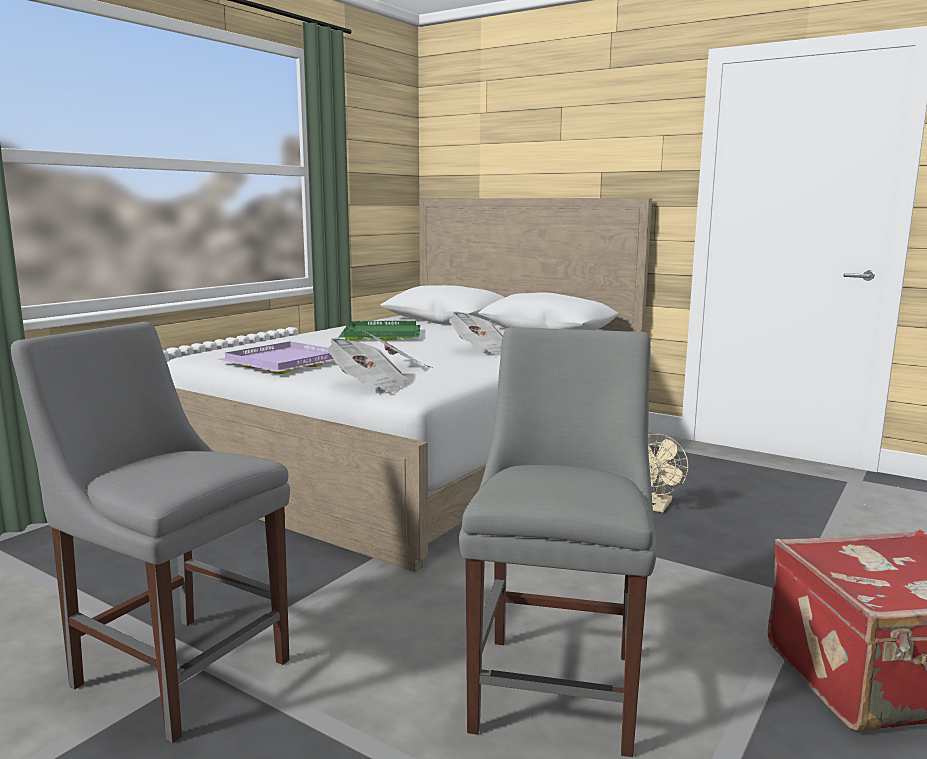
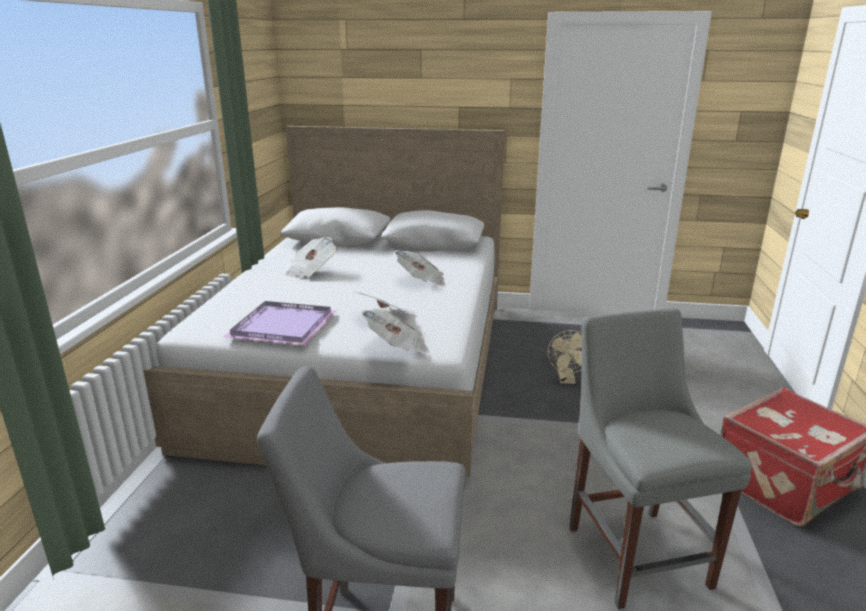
camera: 25 degrees left, 10 degrees up
(379, 334) = (311, 271): green tray -> newspaper

